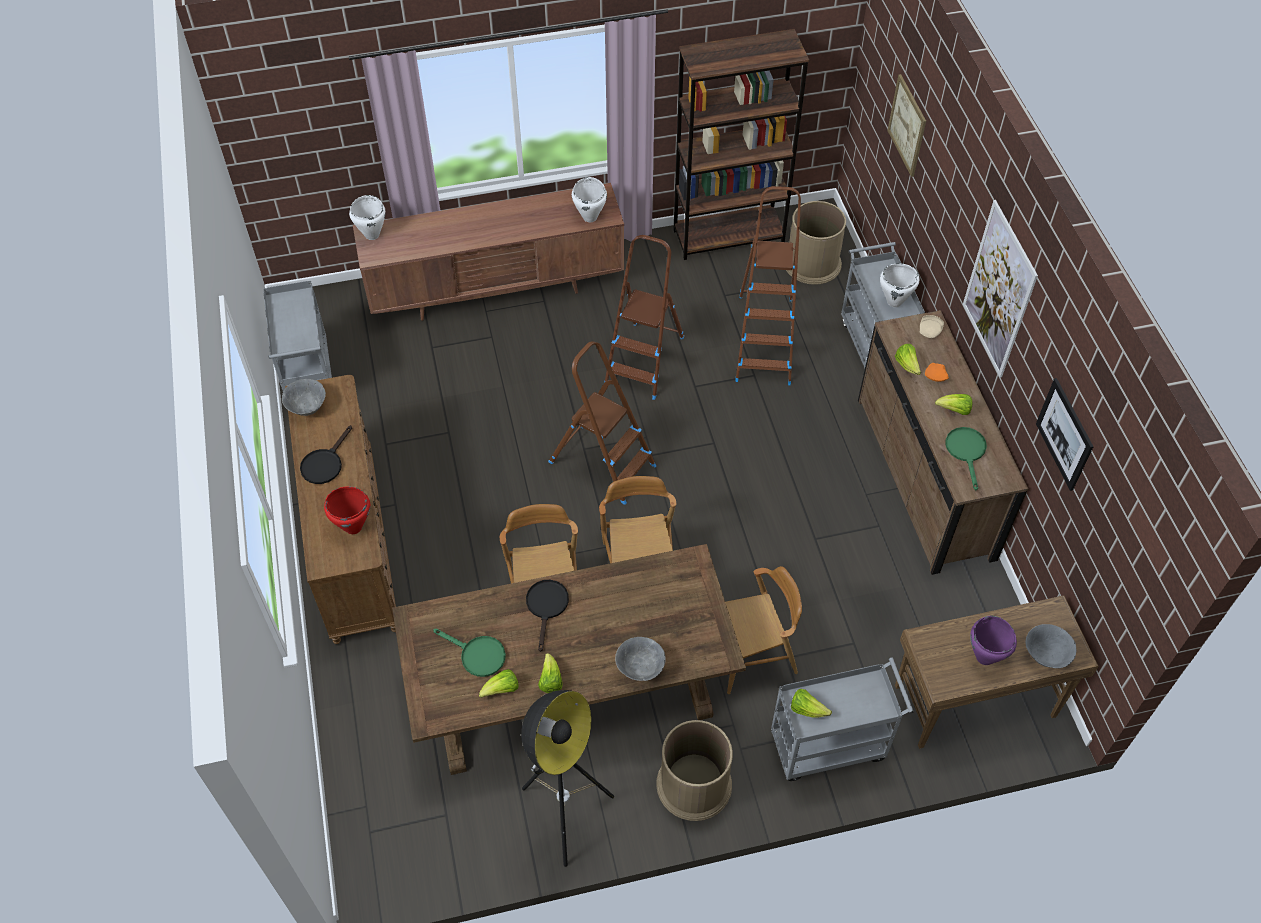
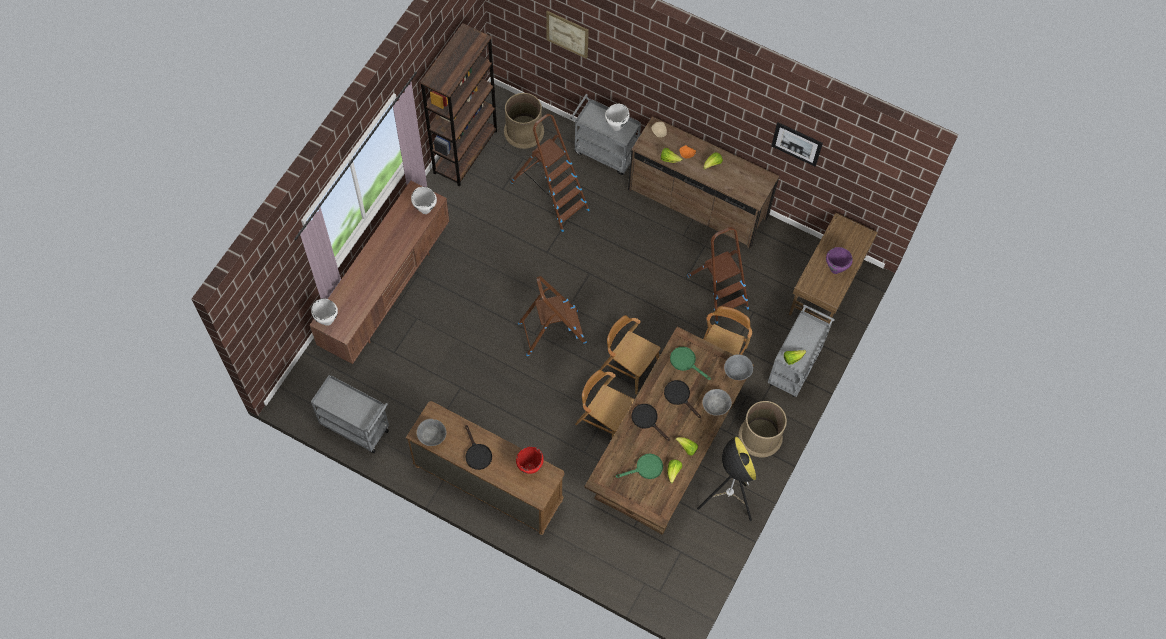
camera: 50 degrees left, 10 degrees up
(614, 617) = (679, 396): none -> black frying pan
(644, 361) = (507, 261): brown step ladder -> brown step ladder (718, 292)
(966, 451) = (738, 180): green frying pan -> green frying pan (686, 362)
(998, 290) = (705, 95): picture -> none
(1045, 656) = (856, 247): grey bowl -> grey bowl (737, 372)

